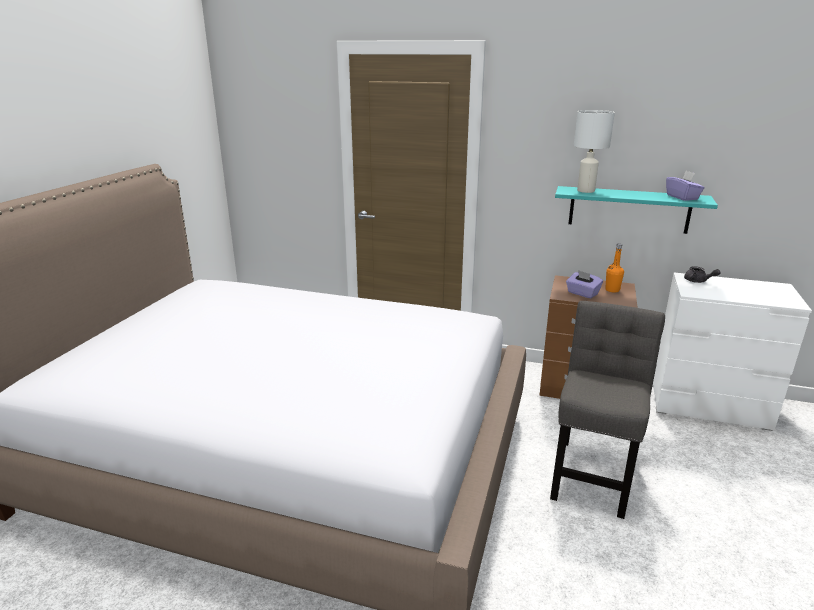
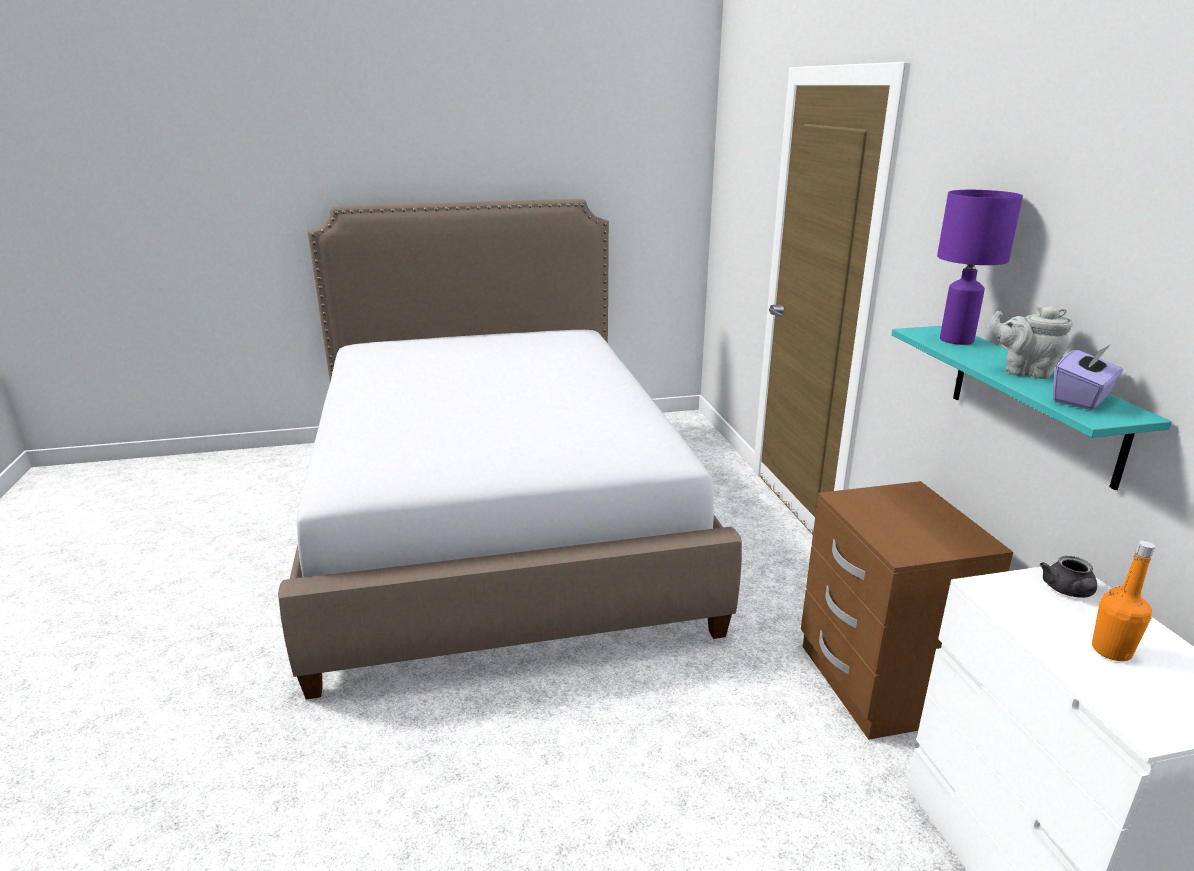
camera: 60 degrees right, 0 degrees up
(582, 293) = (879, 512): purple tissue box -> none
(586, 191) = (956, 340): white table lamp -> purple table lamp
(593, 473) = (664, 741): grey chair -> none
(612, 290) = (940, 535): orange bottle -> orange bottle (1111, 650)
(641, 194) = (1024, 372): none -> grey teapot

